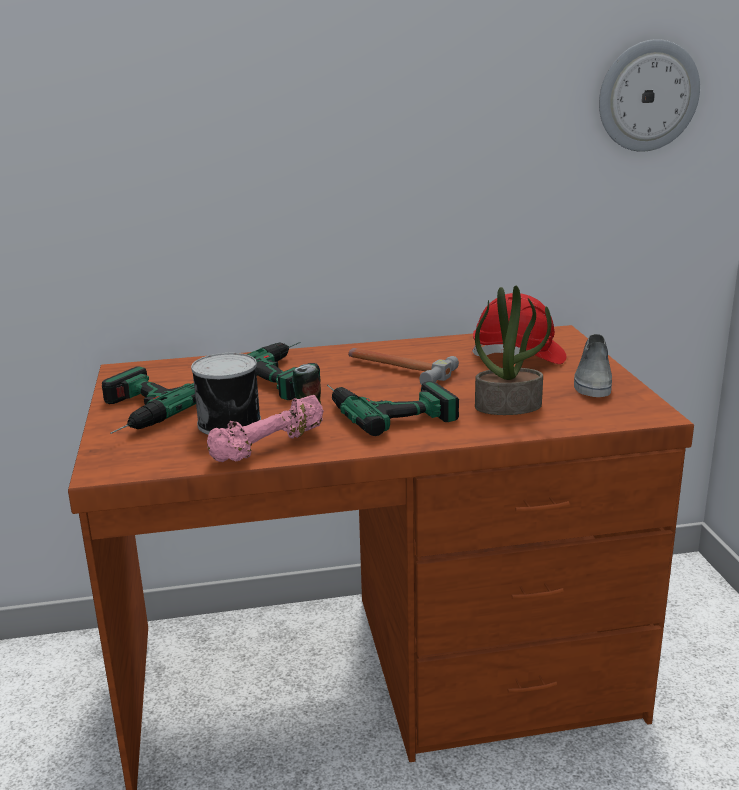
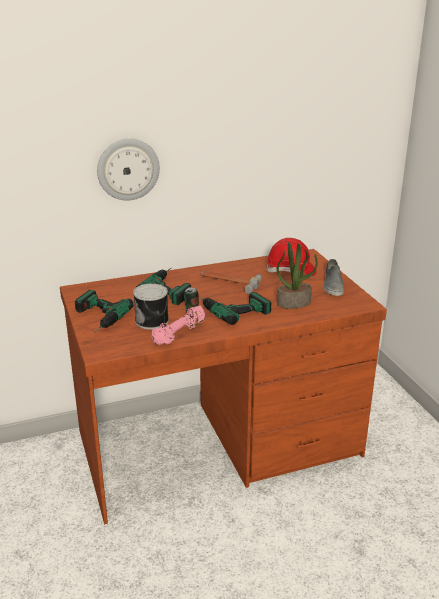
camera: 10 degrees left, 5 degrees up
(647, 96) = (353, 126): wall clock -> wall clock (128, 169)

